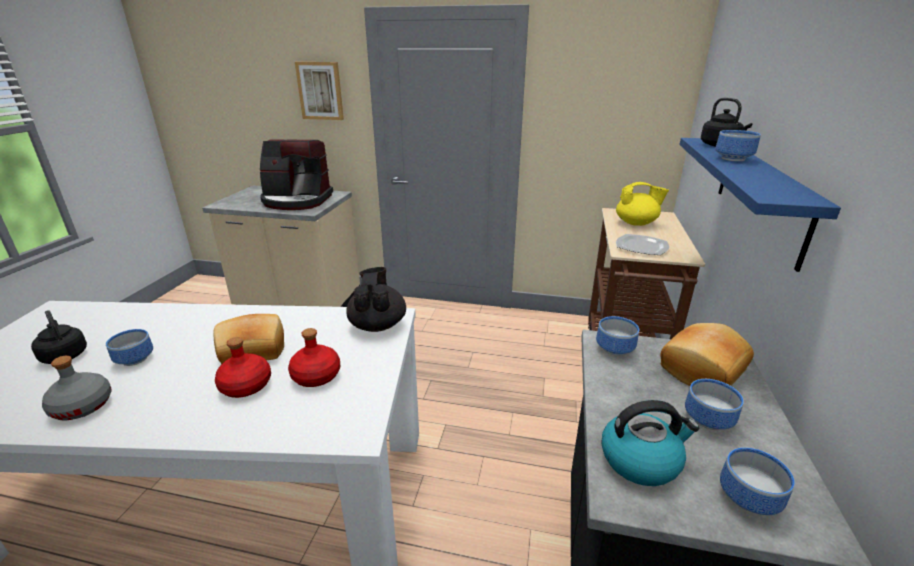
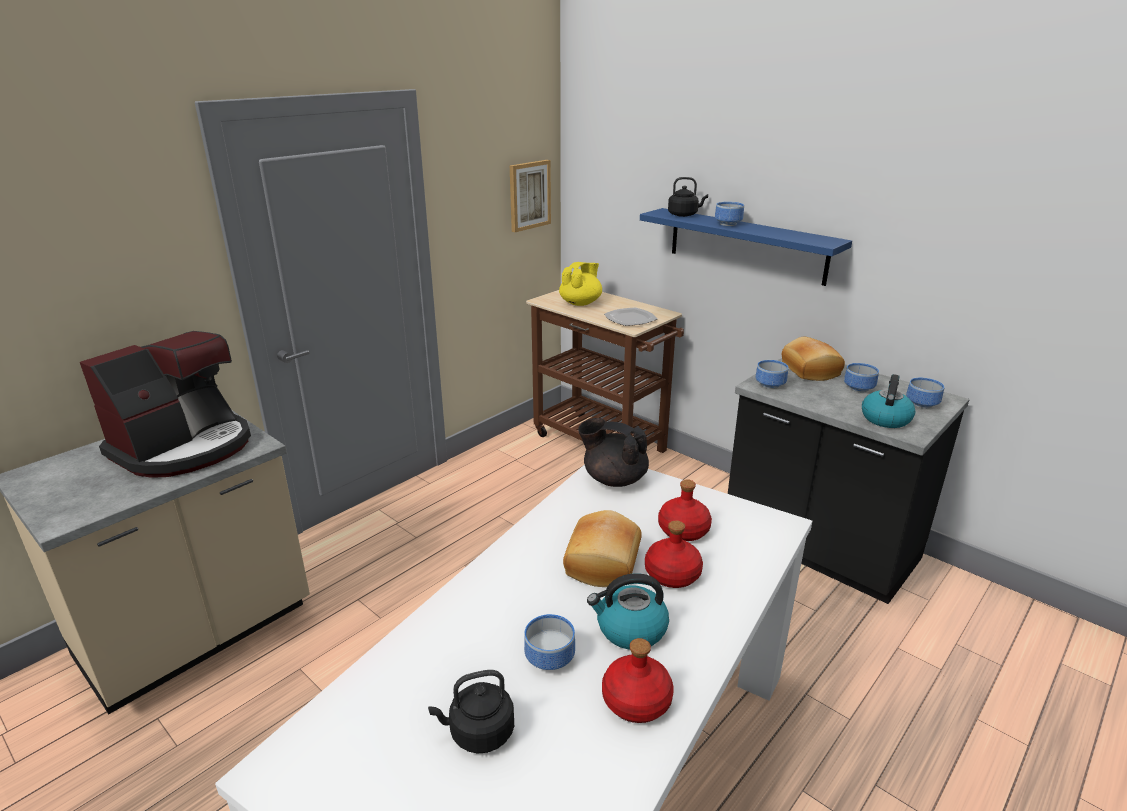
camera: 60 degrees left, 0 degrees up
(83, 406) = (635, 700): grey bottle -> red bottle
(168, 383) = (630, 629): none -> kettle
(320, 91) = (128, 249): picture -> picture (529, 195)

